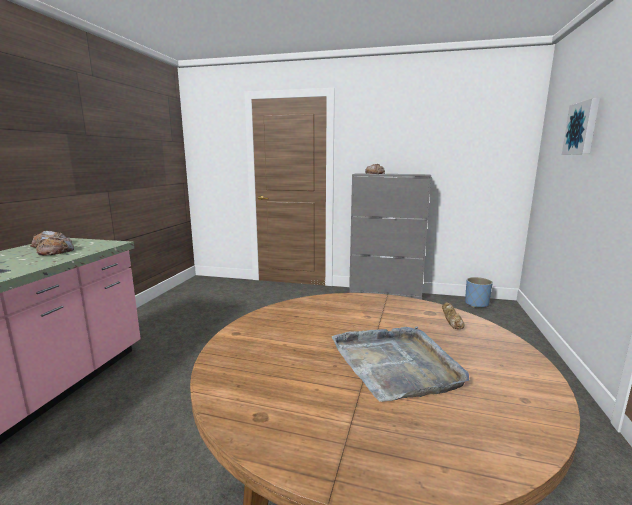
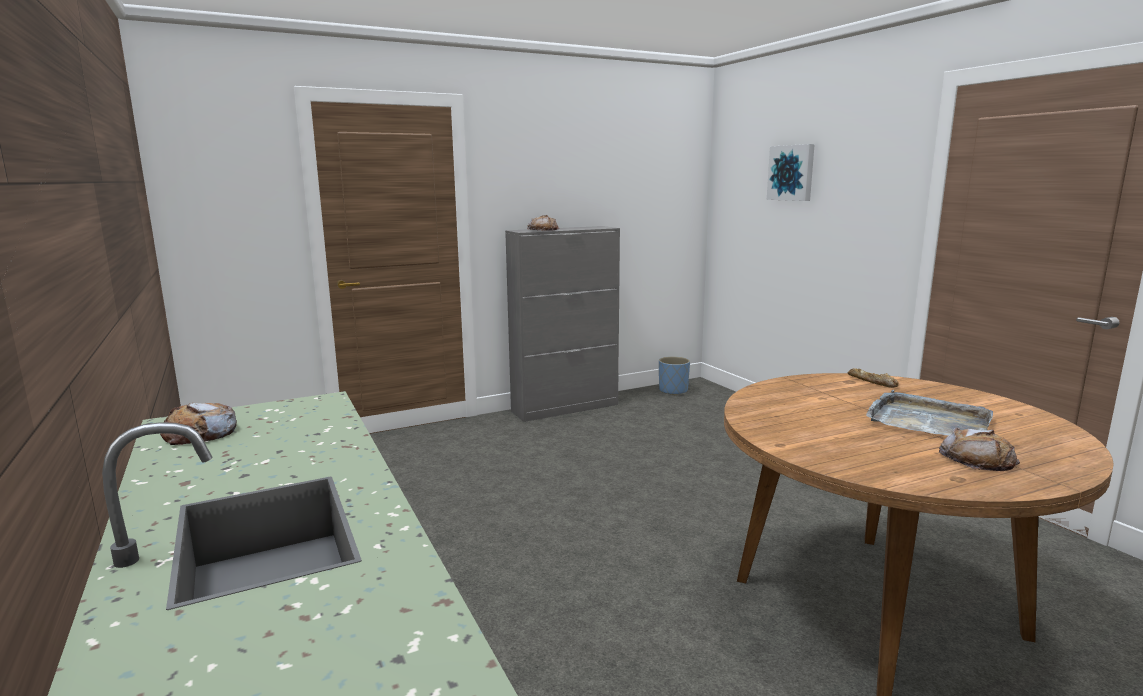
camera: 40 degrees left, 0 degrees up
(55, 251) = (274, 437): bread -> bread (977, 458)

